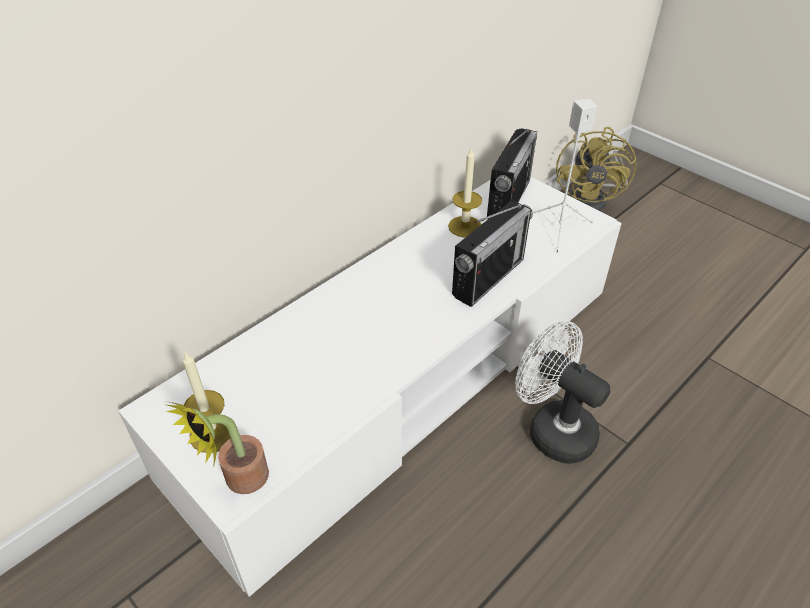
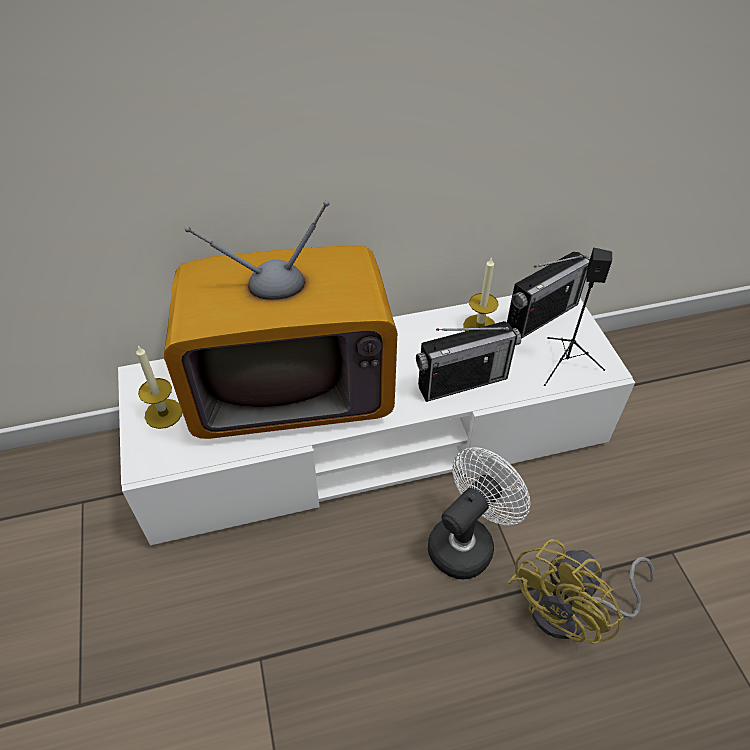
camera: 30 degrees right, 5 degrees up
(239, 481) = (156, 457): potted plant -> none
(331, 347) = (291, 385): none -> television
(552, 428) = (467, 541): white fan -> white fan turned 60 degrees clockwise
(559, 230) = (565, 364): white speaker -> black speaker
(593, 199) = (678, 345): yellow fan -> yellow fan (572, 612)

